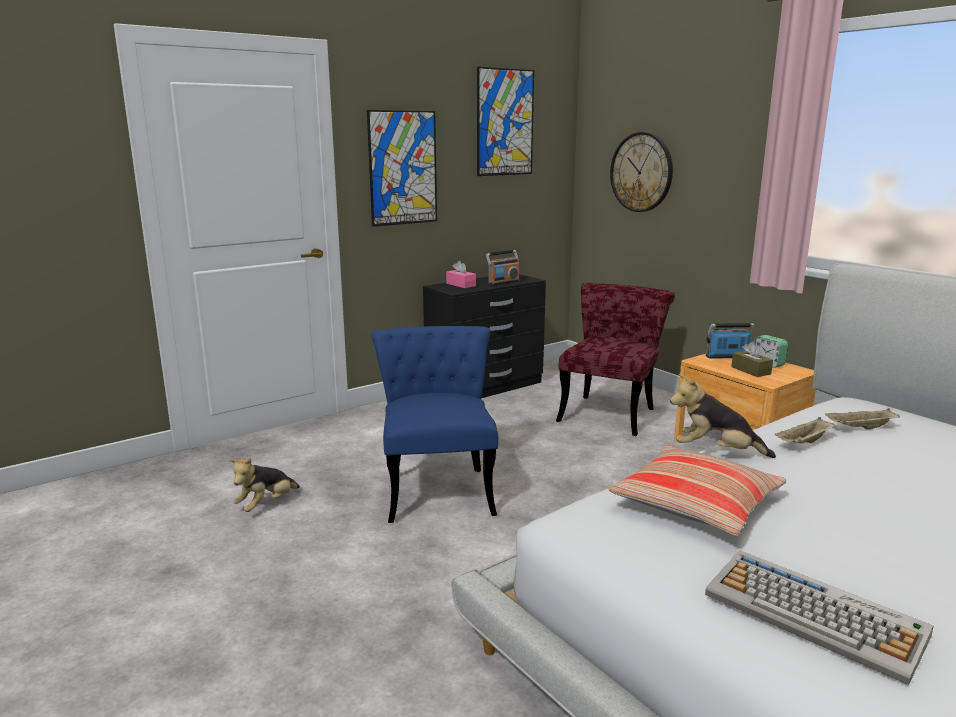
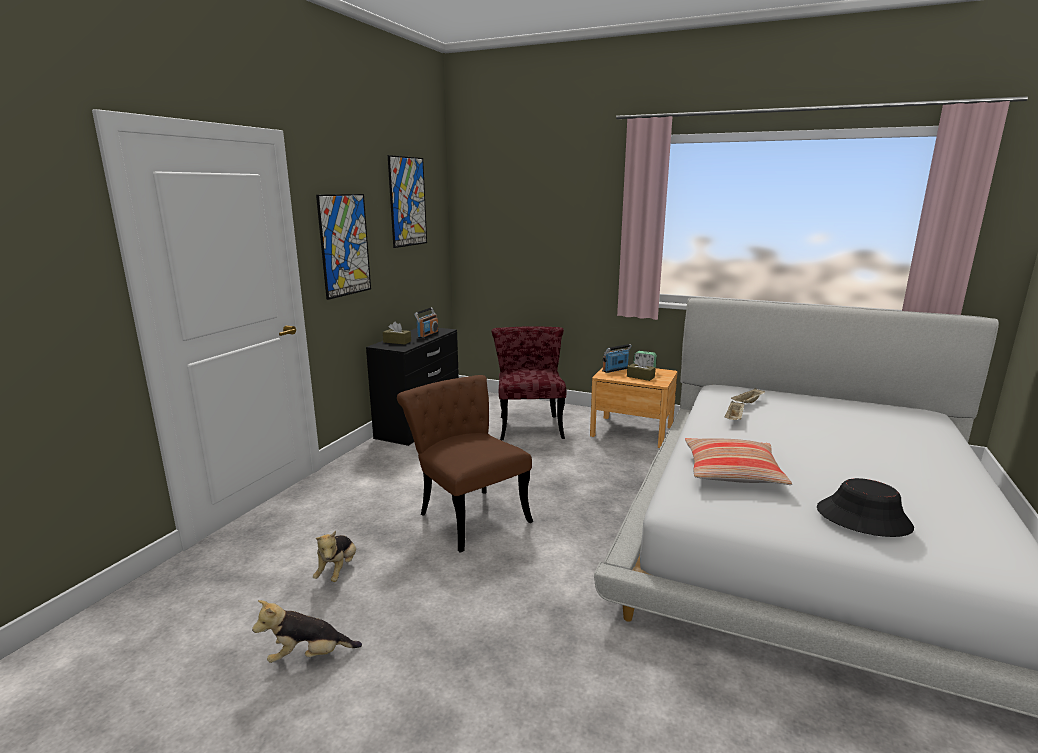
camera: 30 degrees left, 0 degrees up
(438, 487) = (467, 513): blue chair -> brown chair
(461, 285) = (397, 342): pink tissue box -> brown tissue box
(641, 172) = (515, 239): wall clock -> none
(716, 452) = (699, 436): plush toy -> plush toy (309, 656)
(815, 615) = (863, 518): keyboard -> black hat

